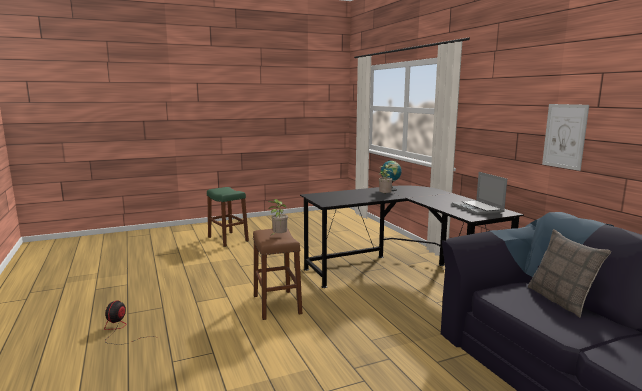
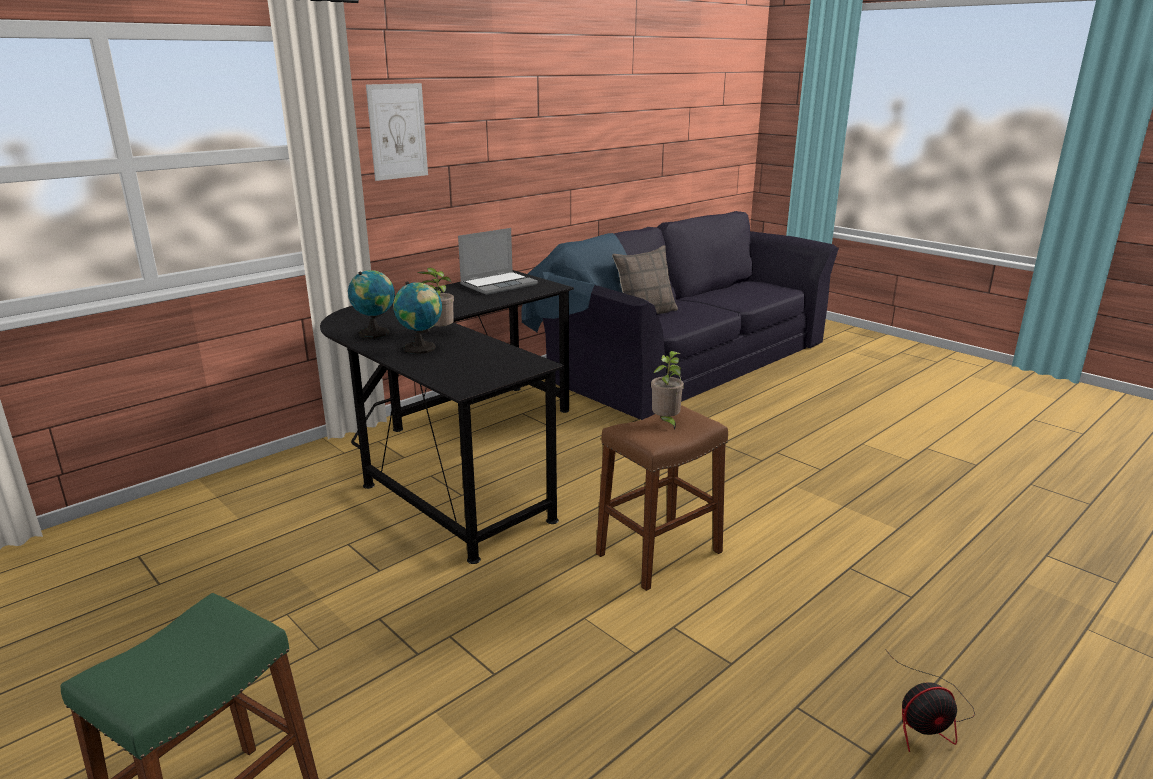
camera: 110 degrees left, 10 degrees up
(363, 193) = (421, 348): none -> globe
(564, 136) = (513, 157): picture -> picture (397, 131)

